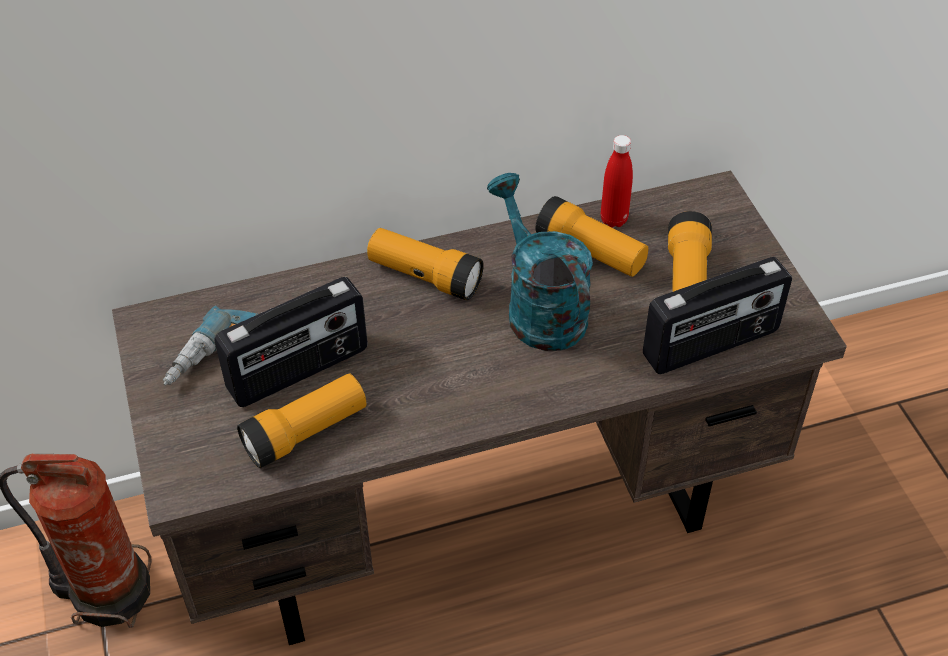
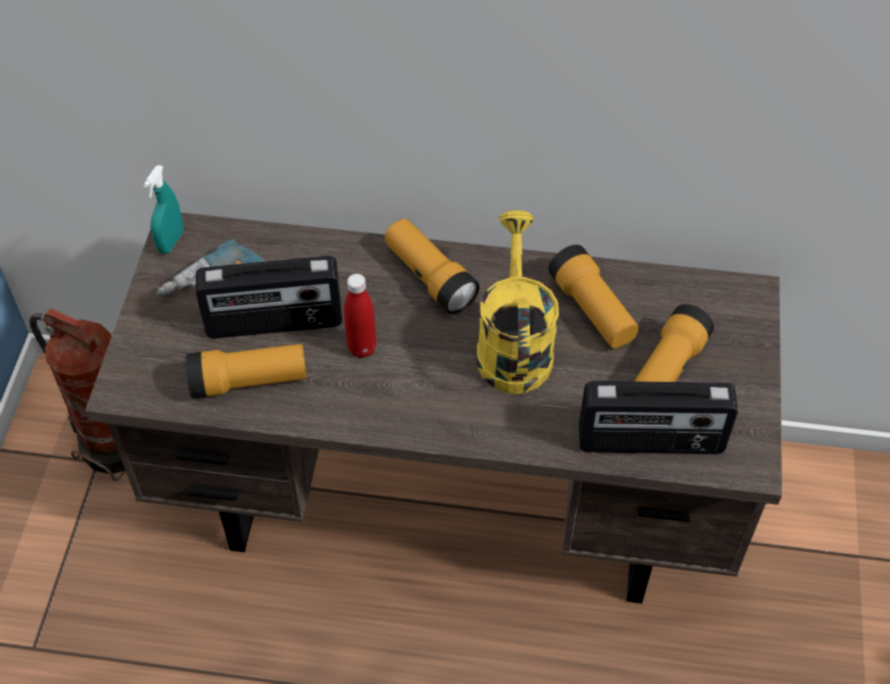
camera: 25 degrees right, 5 degrees up
(145, 333) = (171, 241): none -> turquoise spray bottle
(539, 307) = (513, 345): turquoise watering can -> yellow watering can
(614, 220) = (633, 285): red bottle -> red bottle (362, 348)

